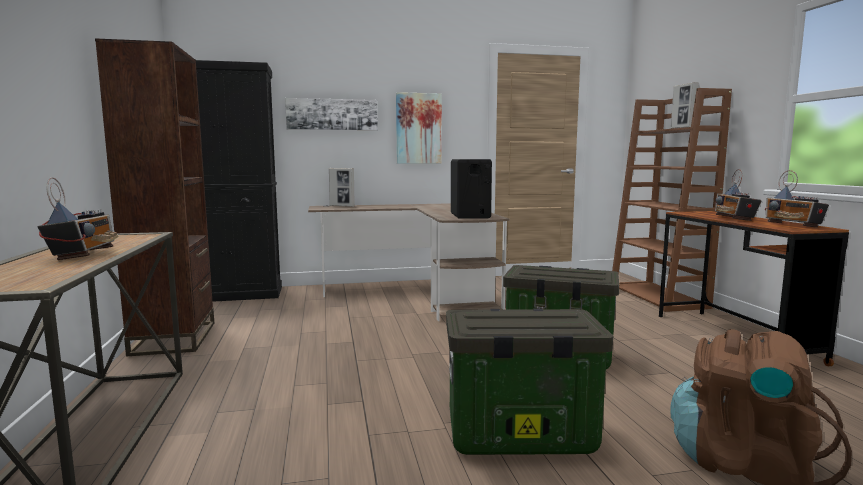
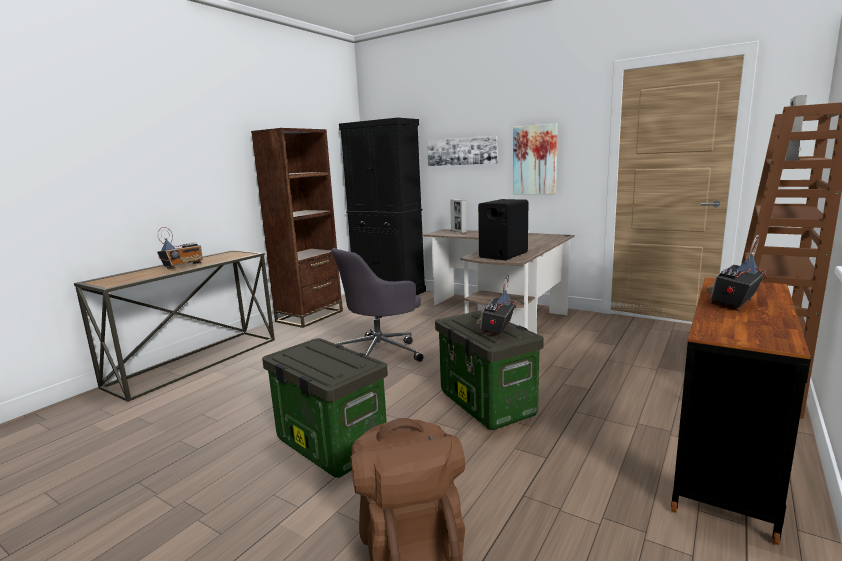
camera: 45 degrees right, 5 degrees up
(369, 348) = (380, 353): none -> grey office chair
(793, 225) = (753, 330): radio -> radio (497, 330)

